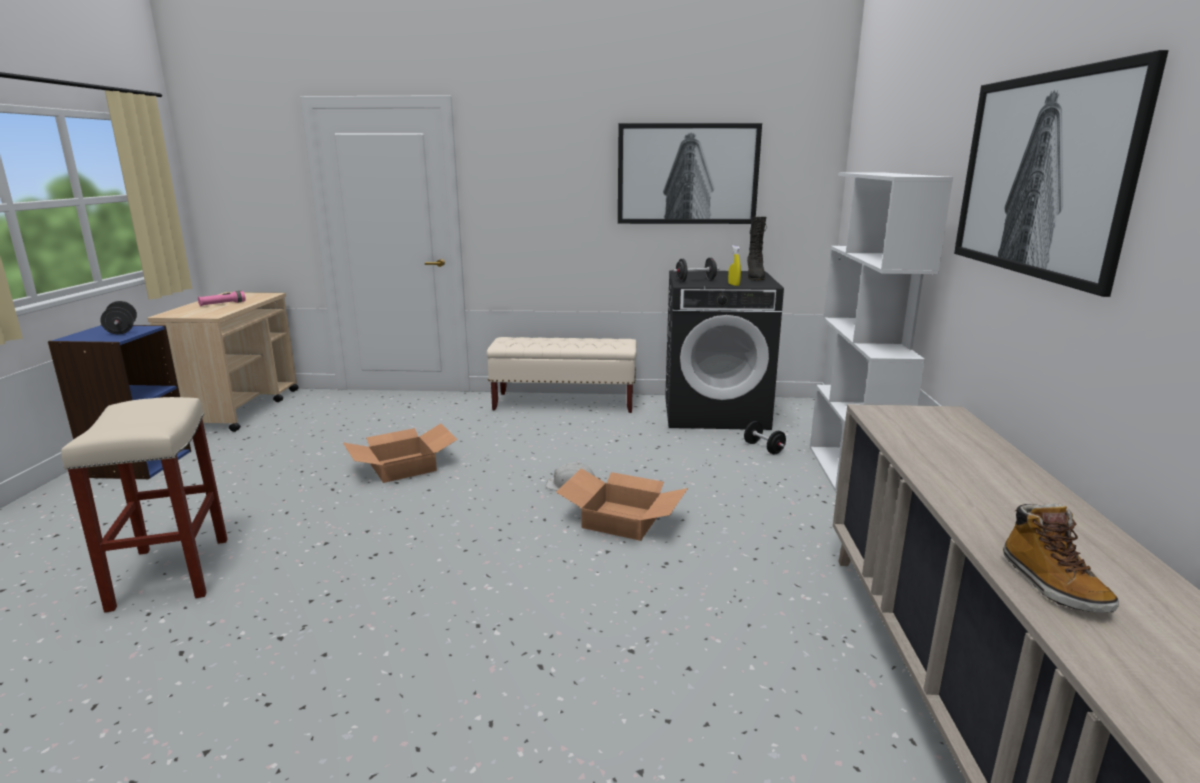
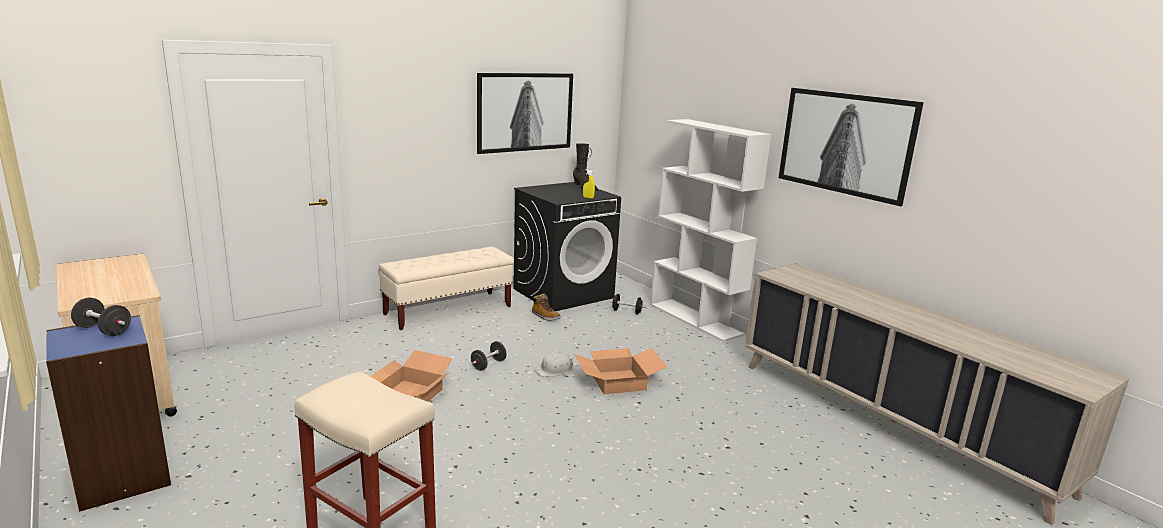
camera: 40 degrees left, 0 degrees up
(222, 304) = (108, 279): pink flashlight -> none
(695, 281) = (557, 197): black dumbbell -> black dumbbell (488, 365)
(1051, 585) = (945, 336): boot -> boot (545, 317)

